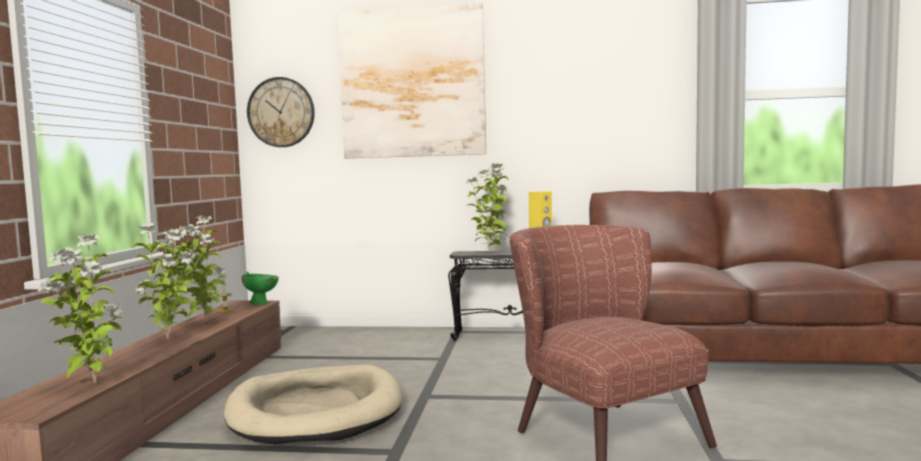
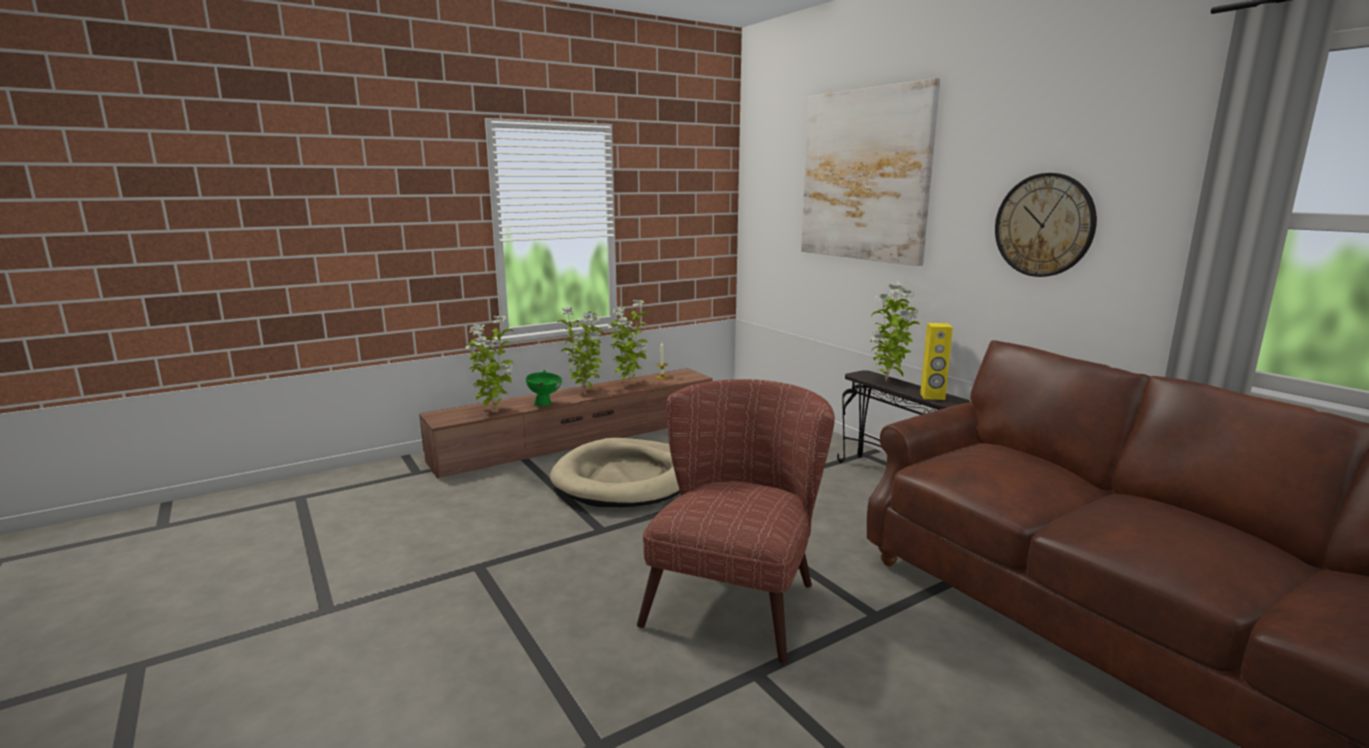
camera: 50 degrees right, 10 degrees up
(261, 303) = (694, 377): green bowl -> green bowl (545, 404)
(281, 112) = (764, 199): wall clock -> wall clock (1044, 225)

